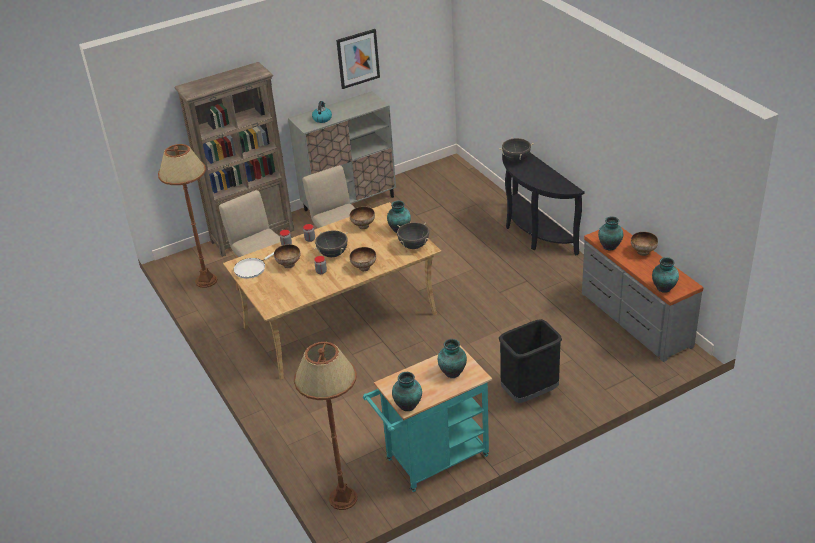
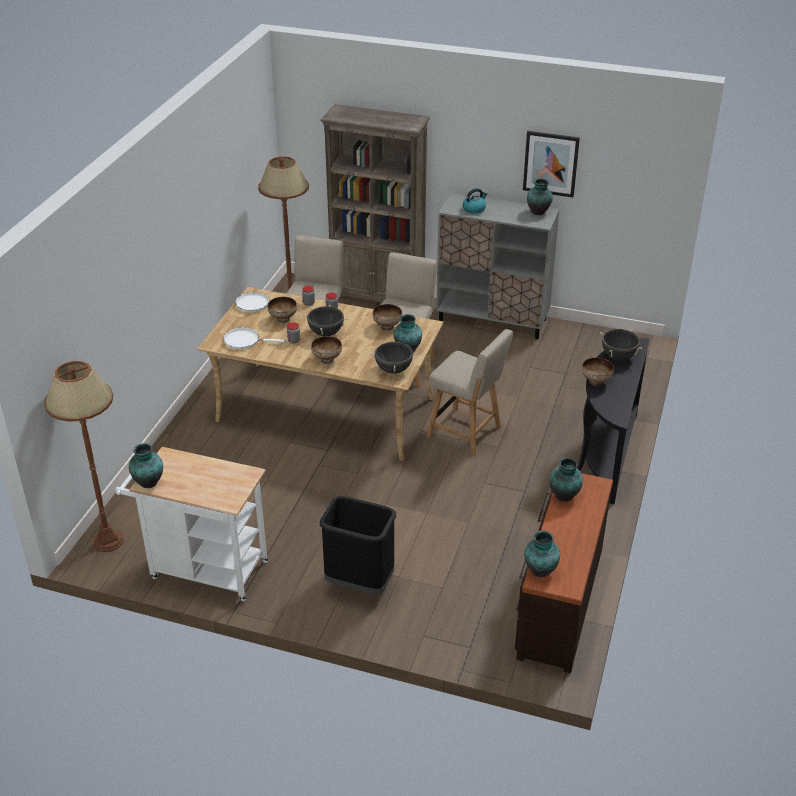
camera: 45 degrees right, 0 degrees up
(289, 293) = (244, 341): none -> white frying pan
(432, 461) = (203, 569): turquoise cart -> white cart
(445, 273) = (467, 433): none -> beige chair
(453, 372) = (221, 485): vase -> vase (539, 212)
(634, 320) = (558, 602): grey dresser -> brown dresser
(643, 252) = (586, 525): bowl -> bowl (596, 382)

